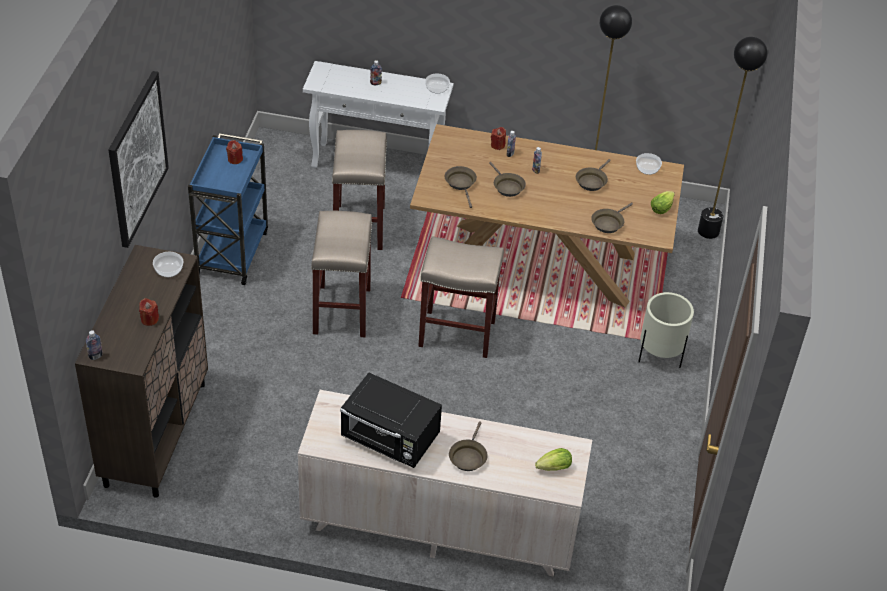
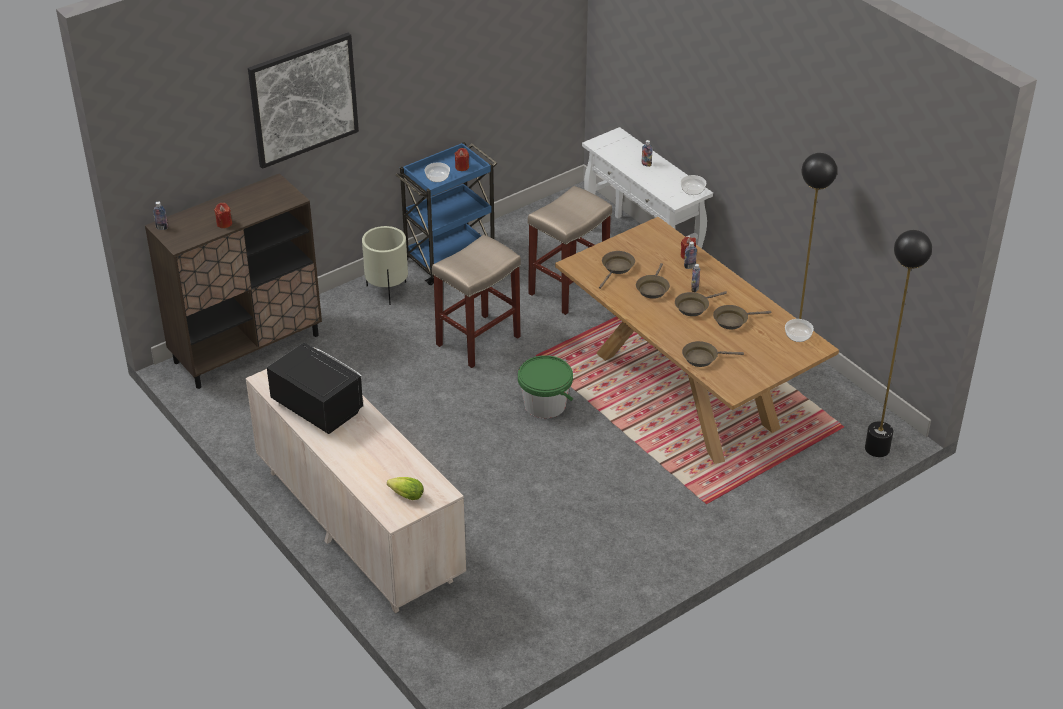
camera: 45 degrees right, 5 degrees down
(169, 270) = (278, 200): bowl -> bowl (438, 178)
(390, 440) = (317, 407): black microwave -> black microwave turned 150 degrees clockwise
(455, 334) = (545, 404): beige stool -> green bucket
(468, 456) = (355, 450): brown frying pan -> brown frying pan (694, 307)
(660, 356) = (696, 517): beige planter -> beige planter (387, 291)
(662, 208) = (768, 371): lettuce -> none

